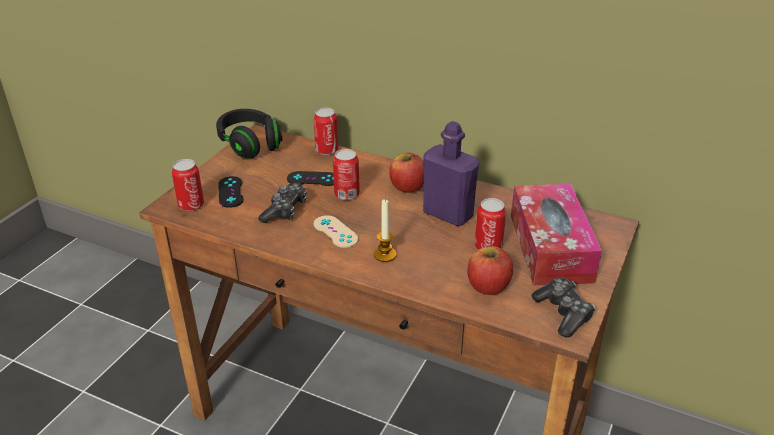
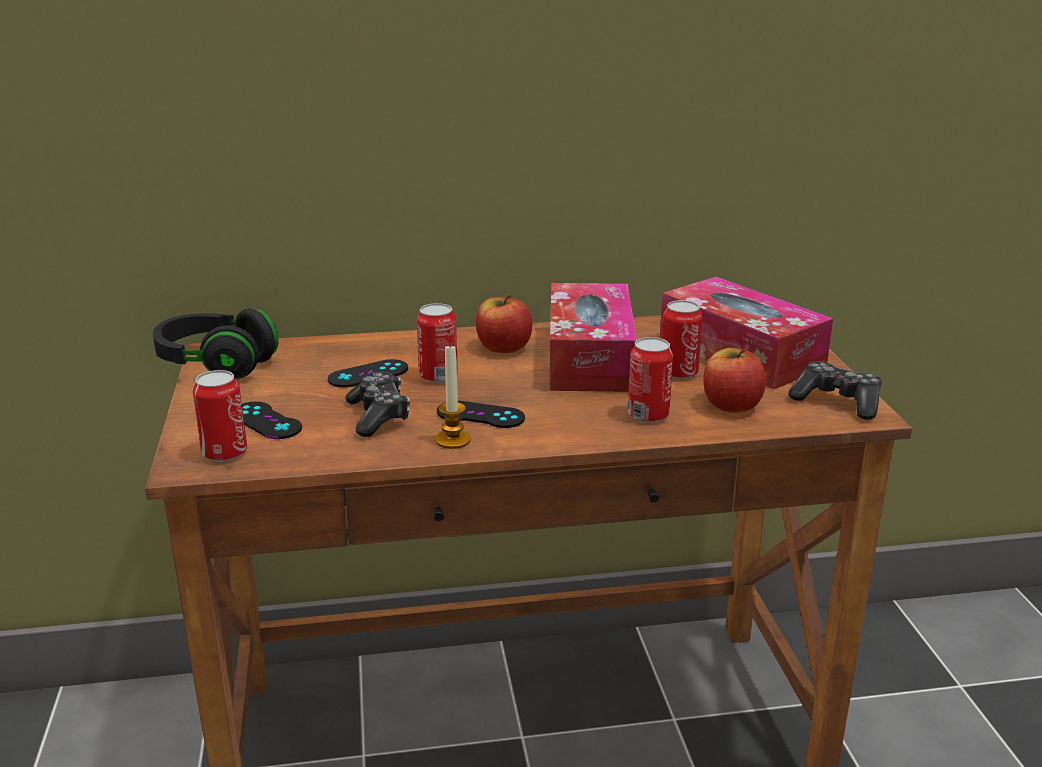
camera: 35 degrees left, 10 degrees down
(326, 150) = (342, 342): can -> can (648, 415)
(335, 232) = (480, 415): beige game controller -> black game controller
(385, 255) = (576, 417): candle -> candle (453, 440)
(448, 214) = (589, 358): purple bottle -> tissue box

